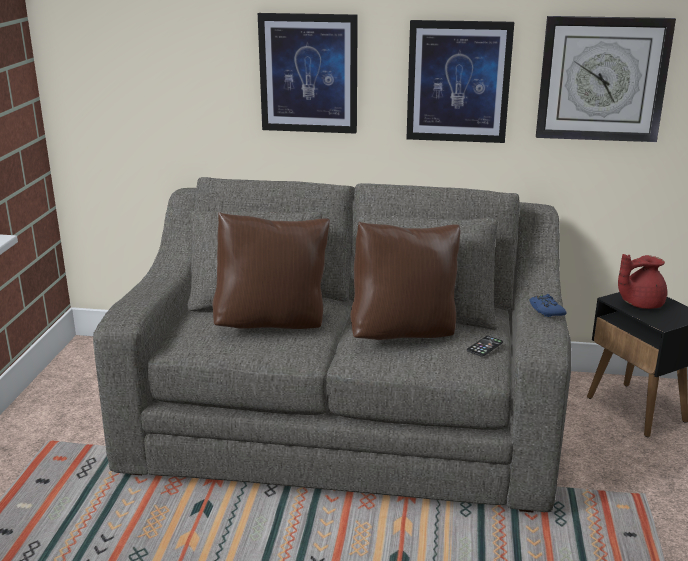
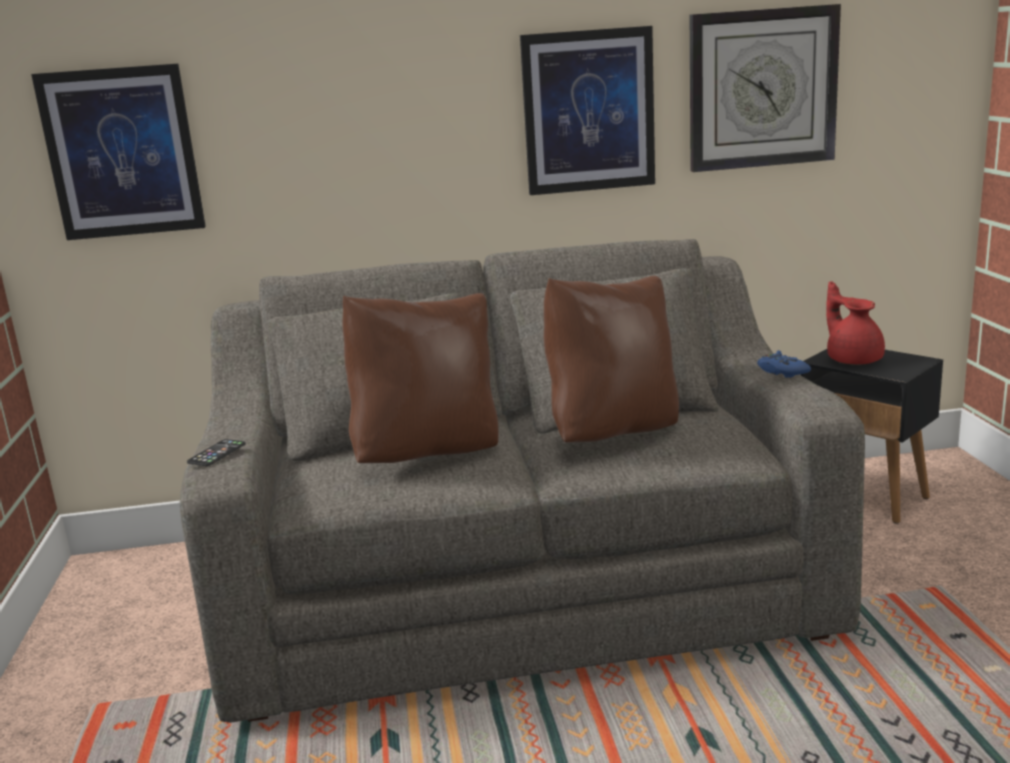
camera: 15 degrees left, 5 degrees down
(308, 73) = (389, 121): picture -> picture (122, 152)
(485, 346) = (725, 428): phone -> phone (217, 453)
(639, 303) = (853, 359): red teapot -> red teapot turned 105 degrees clockwise

